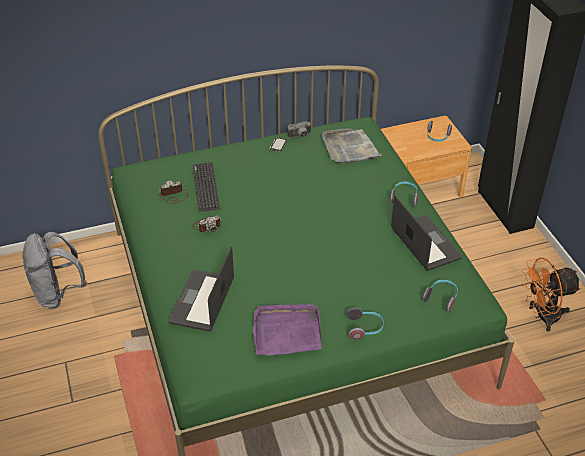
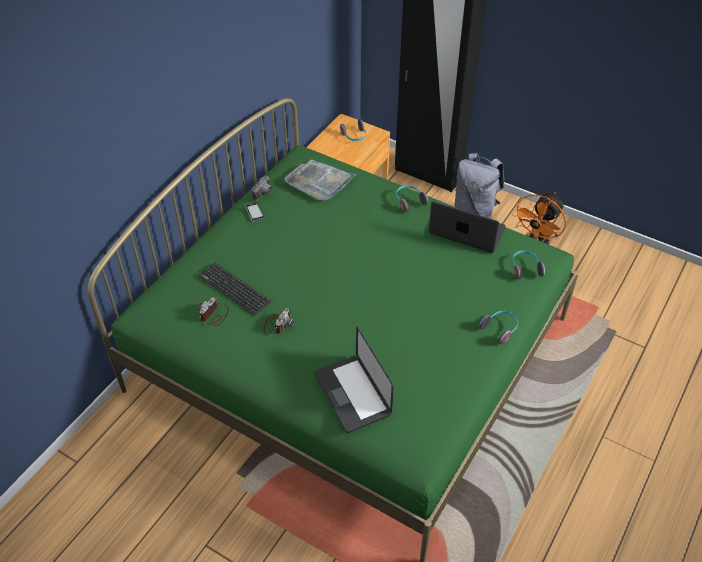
camera: 40 degrees left, 5 degrees up
(58, 294) = (125, 487): grey backpack -> grey backpack (475, 210)
(286, 331) = (448, 373): purple tray -> none

